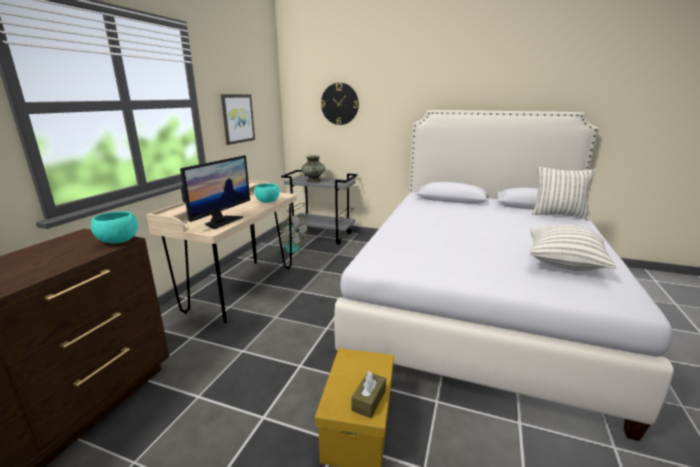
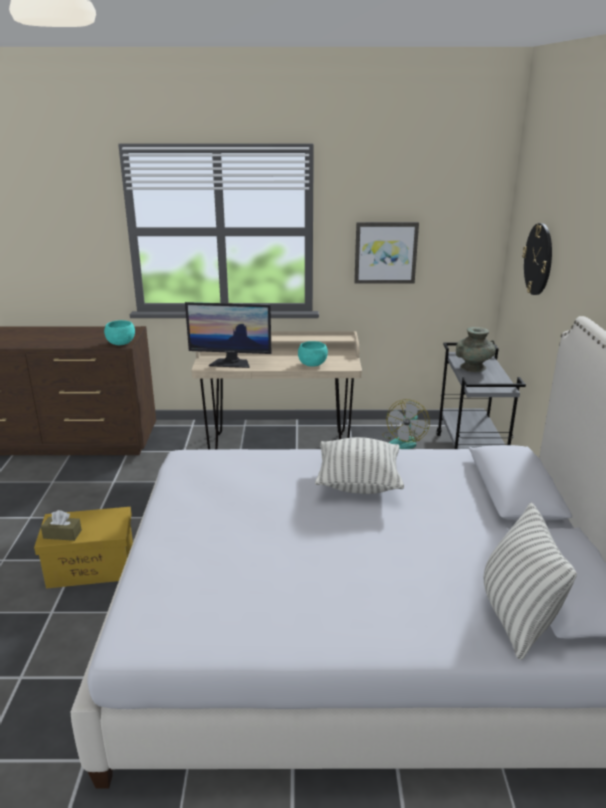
camera: 70 degrees right, 5 degrees up
(564, 264) = (239, 596): pillow -> pillow (358, 483)

